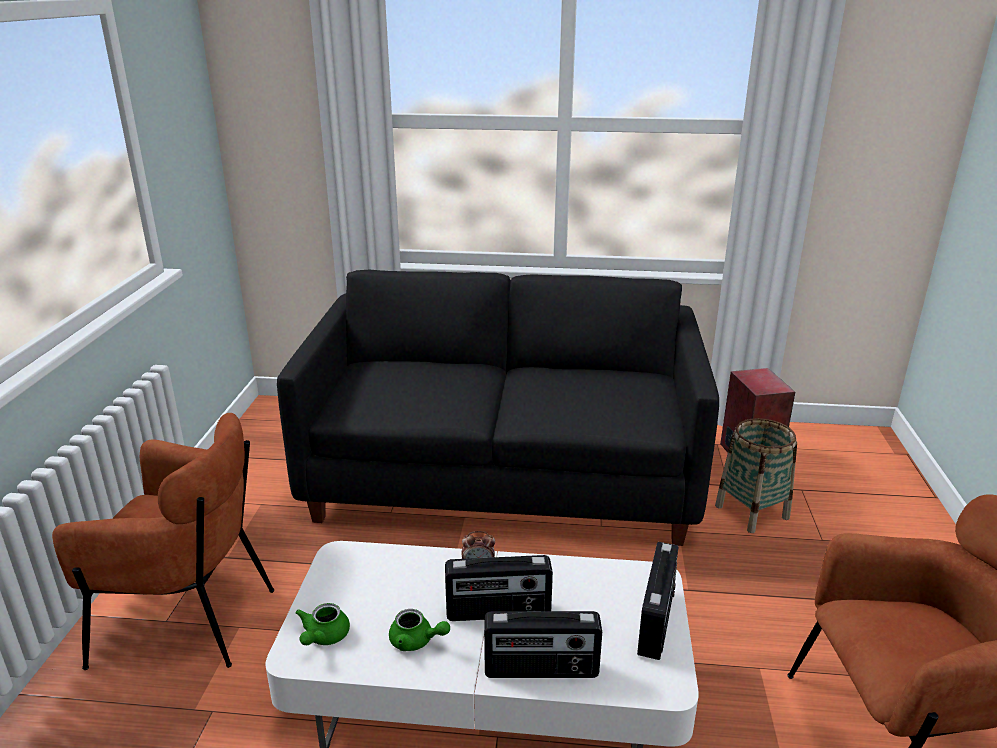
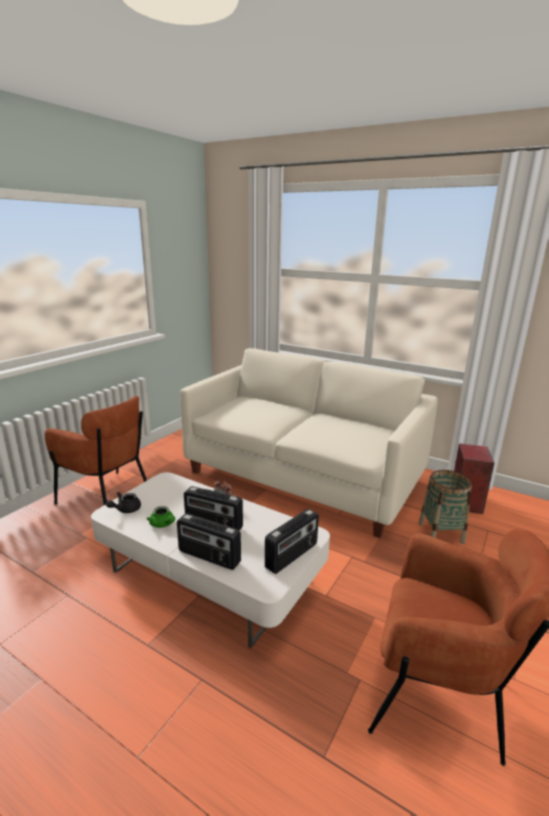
camera: 25 degrees right, 5 degrees down
(323, 637) = (125, 509): green teapot -> black teapot
(504, 475) = (304, 475): black sofa -> white sofa

